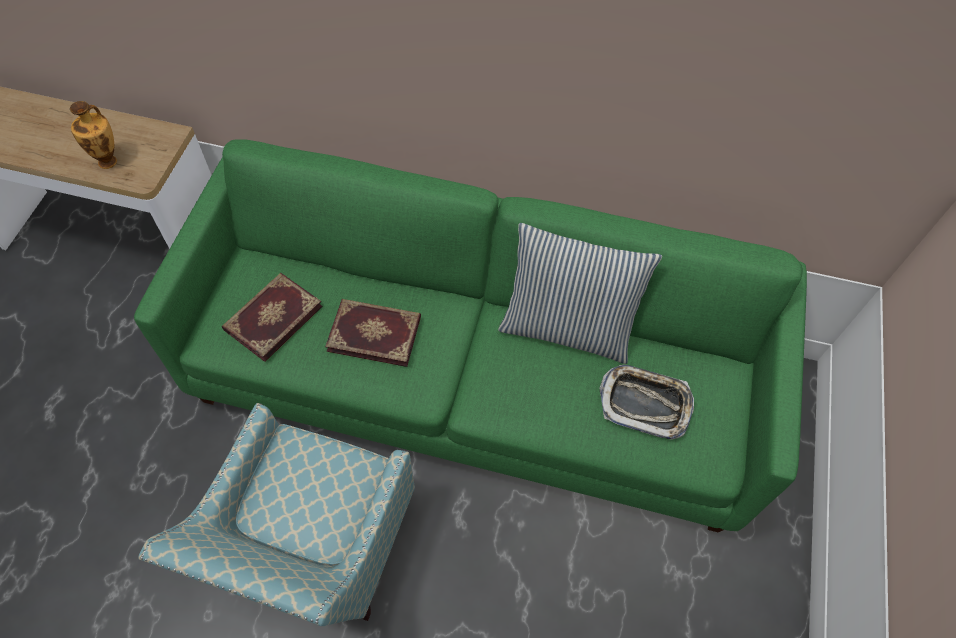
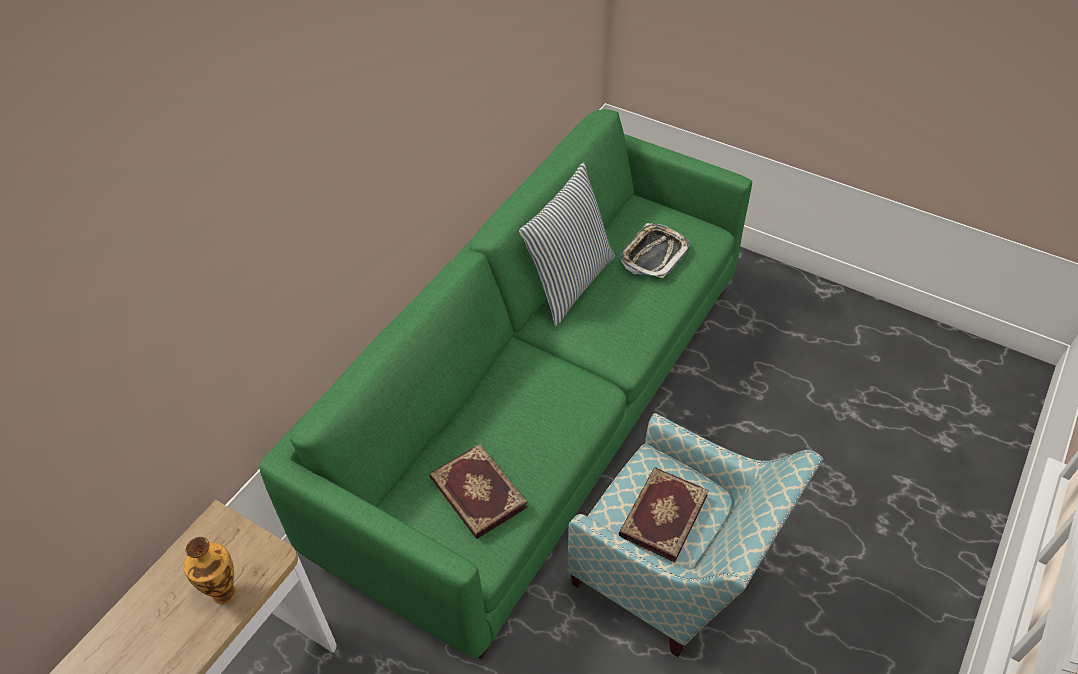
camera: 70 degrees left, 10 degrees down
(375, 332) = (526, 412): book -> book (662, 515)

